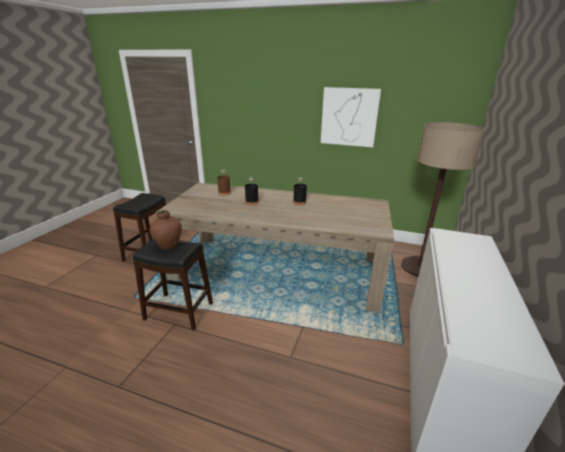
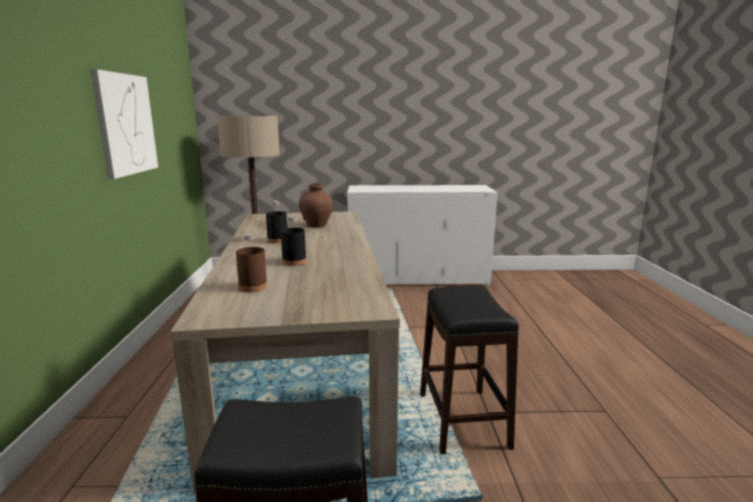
camera: 110 degrees left, 10 degrees down
(168, 245) = (465, 302): brown vase -> brown vase (316, 226)

